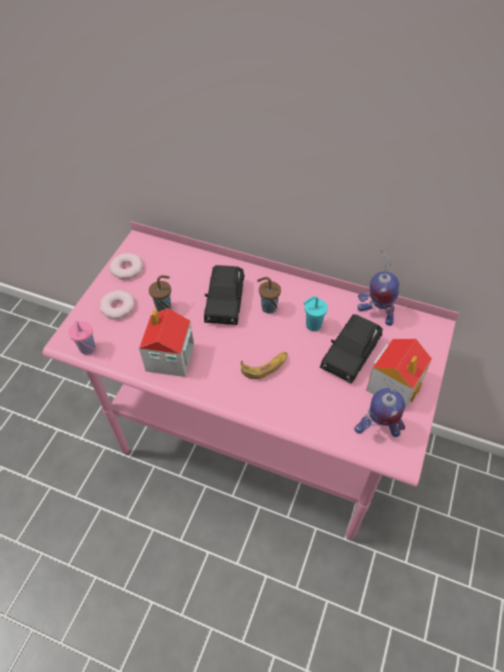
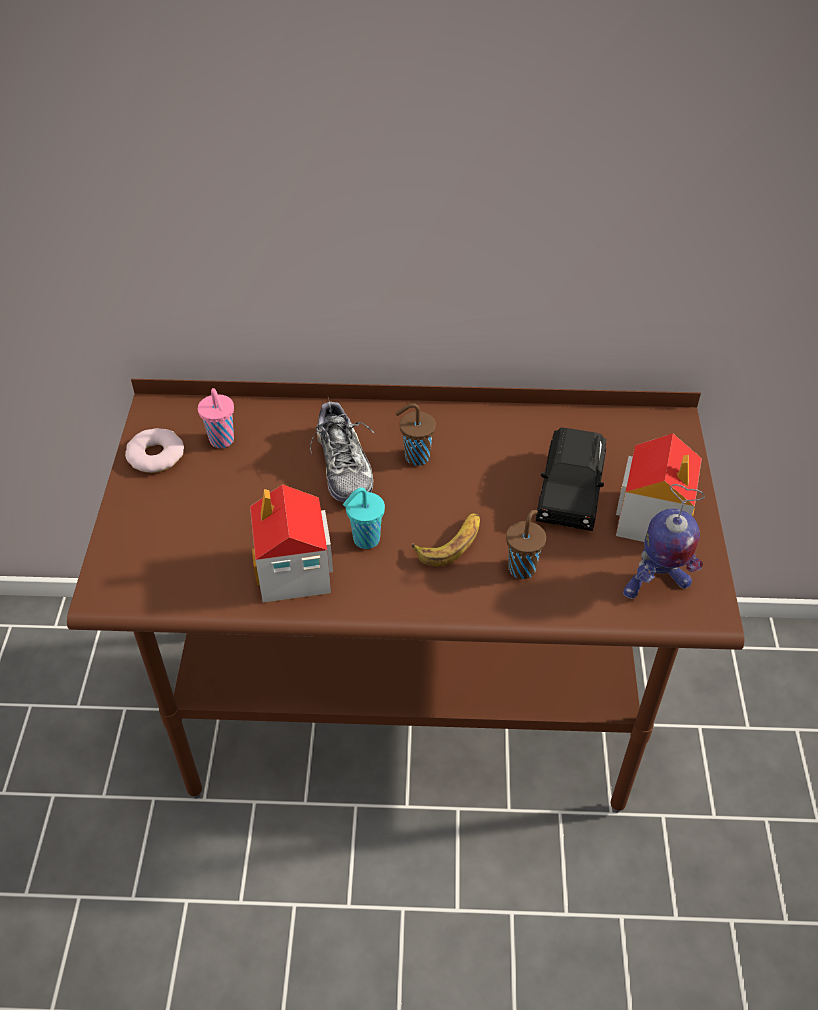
camera: 20 degrees left, 5 degrees down
(87, 349) = (147, 596): pink cup -> pink cup (222, 441)
(118, 307) = (169, 518): donut -> none
(164, 307) = (248, 498): brown cup -> brown cup (522, 567)
(225, 302) = (343, 466): black toy car -> shoe
(253, 444) = (409, 713): pink desk -> brown desk
(312, 325) = (495, 466): turquoise cup -> turquoise cup (364, 540)
(375, 314) = (580, 426): toy robot -> none

